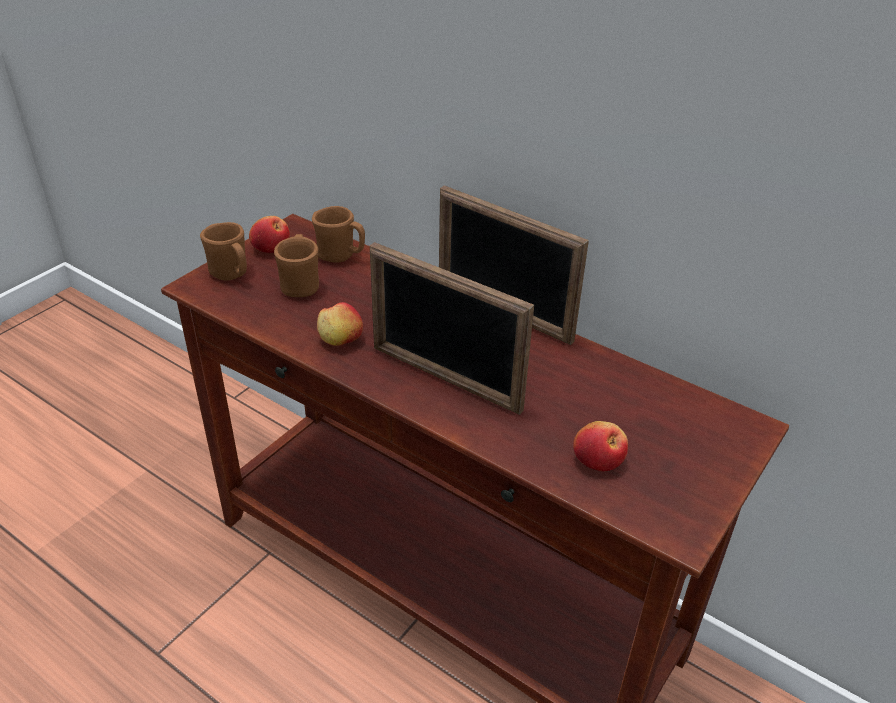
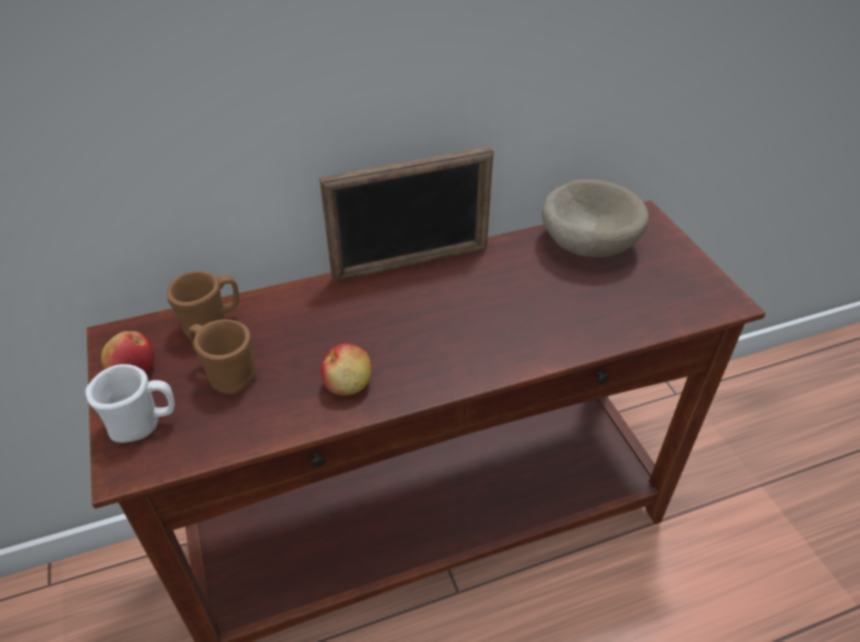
camera: 55 degrees left, 5 degrees up
(232, 274) = (143, 424): brown mug -> white mug
(445, 378) = (467, 339): picture frame -> none
(598, 460) = (629, 302): apple -> none
(653, 402) = (586, 243): none -> beige bowl

